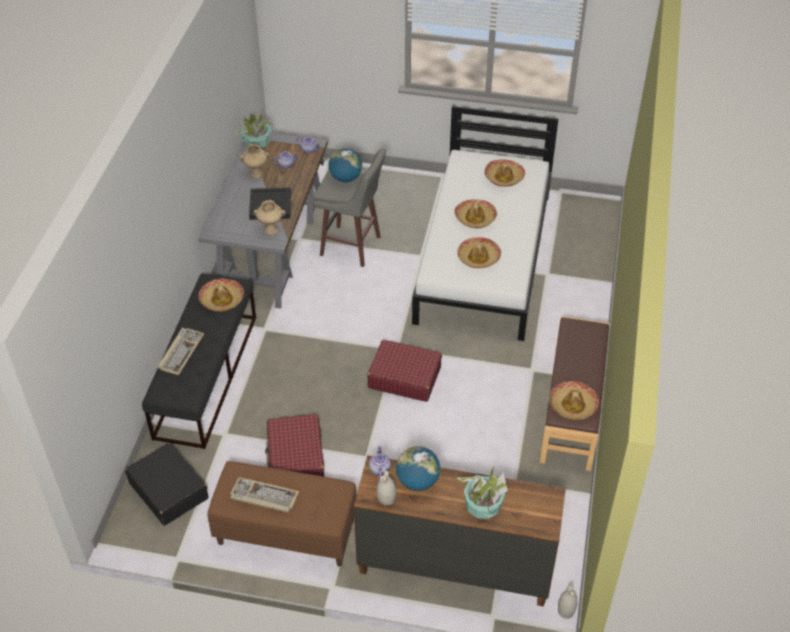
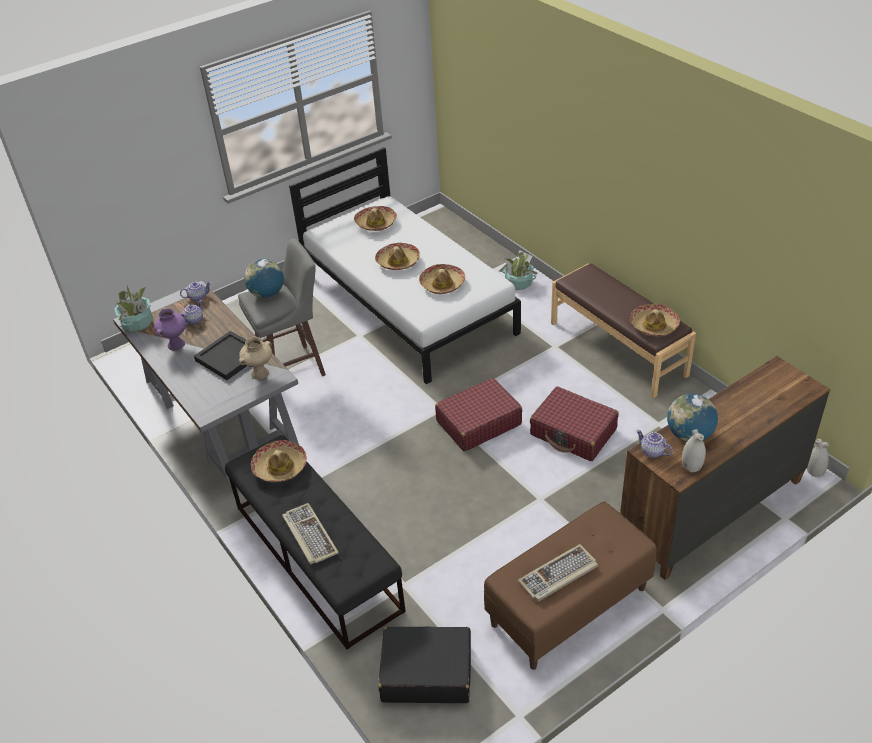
camera: 45 degrees left, 5 degrees down
(256, 173) = (176, 344): beige vase -> purple vase
(296, 457) = (489, 548): red suitcase -> red suitcase (573, 432)
(483, 505) = (753, 410): potted plant -> potted plant (518, 283)

